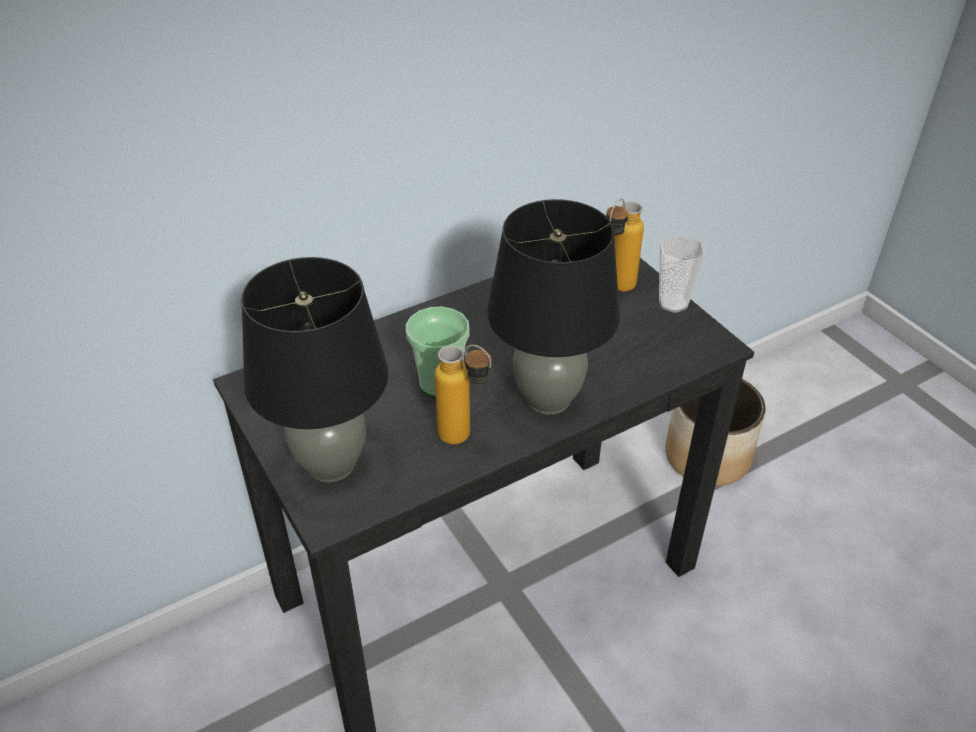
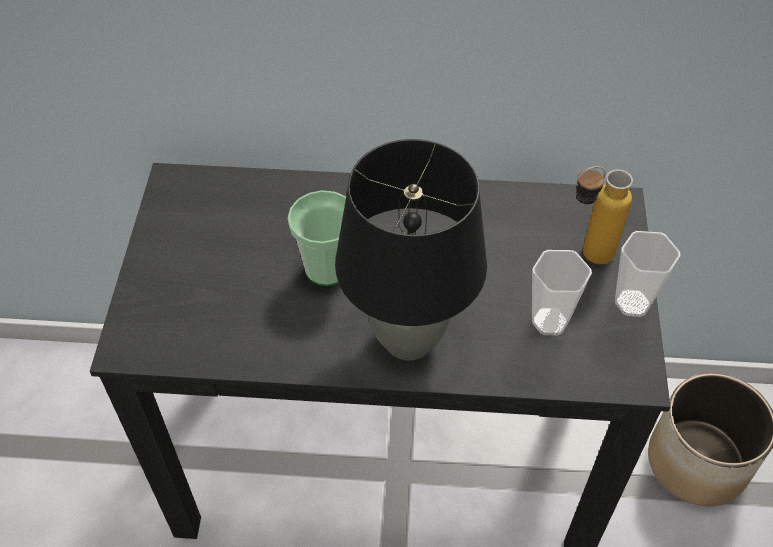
camera: 35 degrees right, 10 degrees up
(330, 465) = (171, 297): black table lamp -> none
(465, 439) = (298, 338): bottle -> none
(632, 340) = (549, 321): none -> cup

